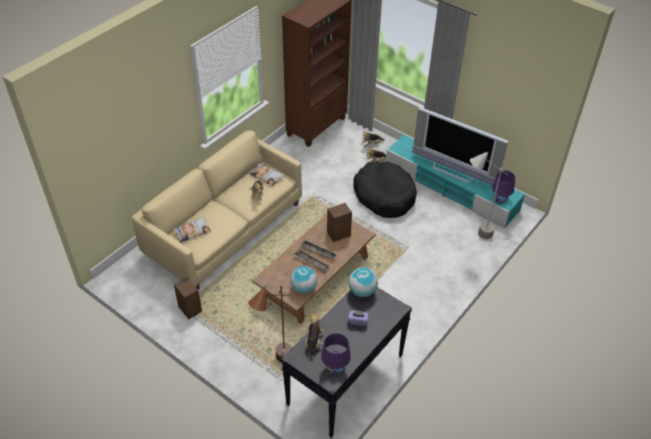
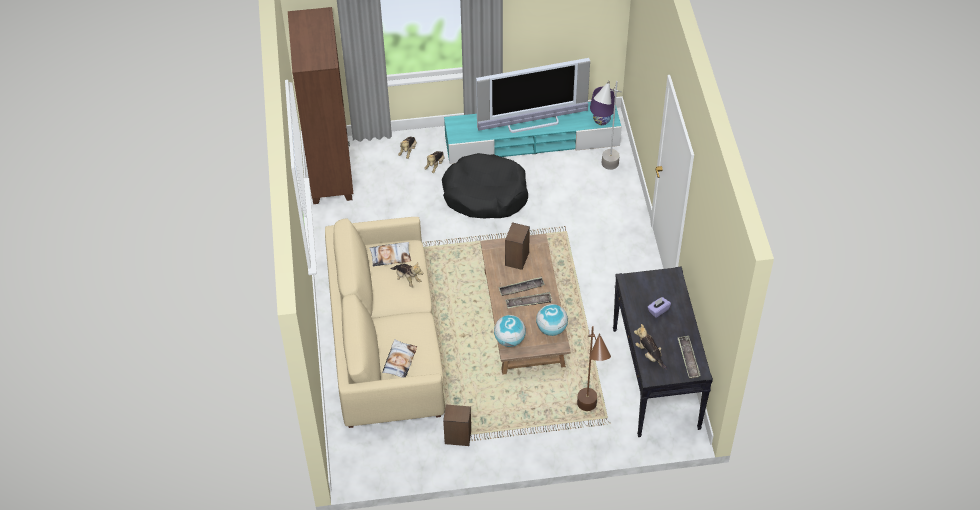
camera: 45 degrees left, 5 degrees up
(335, 367) = (688, 359): purple table lamp -> tray
(362, 291) = (631, 285): globe -> globe (509, 340)

